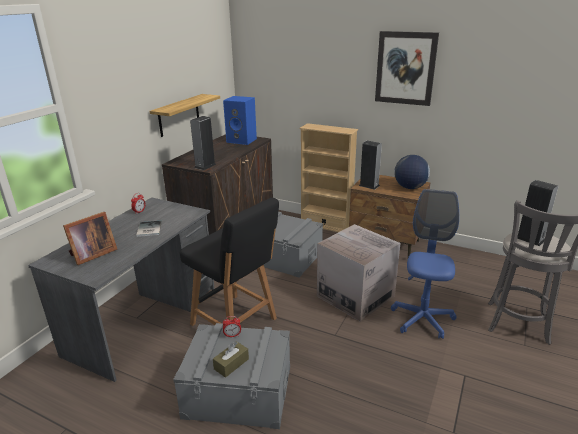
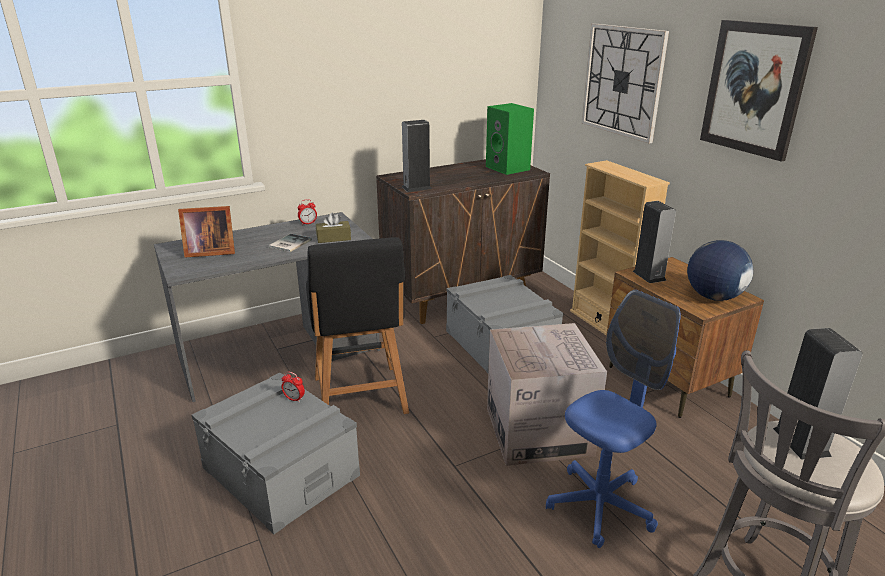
camera: 35 degrees right, 0 degrees up
(179, 115) = (421, 117): shelf -> none
(231, 364) = (255, 427): brown tissue box -> brown tissue box (333, 238)
(242, 140) = (509, 168): blue speaker -> green speaker
(310, 72) = (622, 81): none -> wall clock

